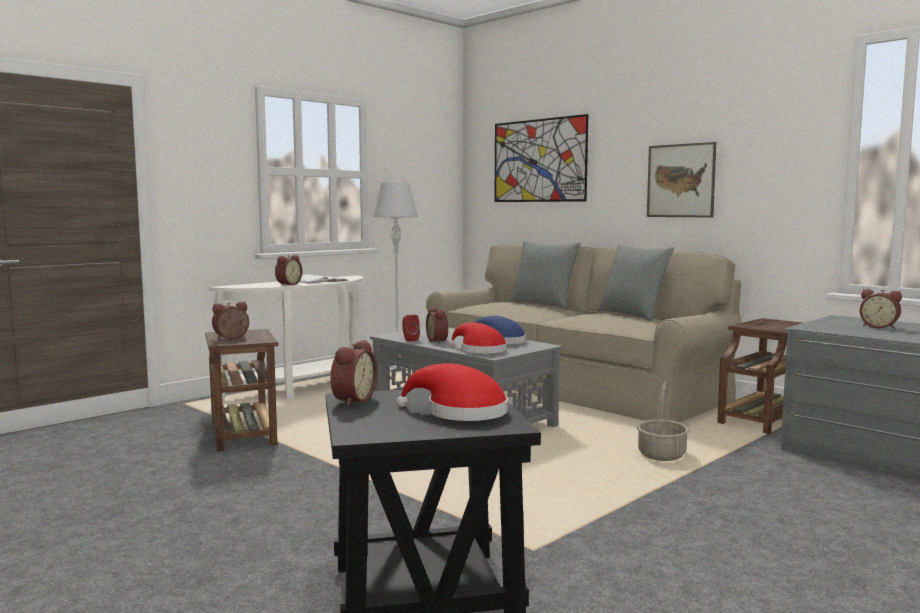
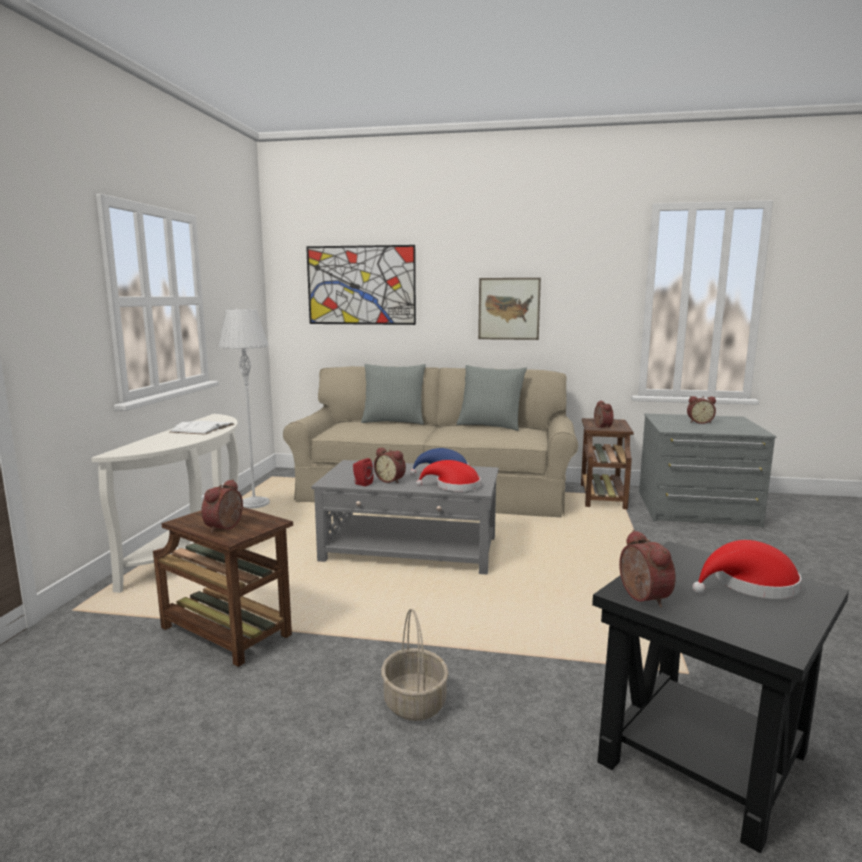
camera: 35 degrees left, 5 degrees up
(287, 284) = (185, 439): alarm clock -> alarm clock (601, 427)
(661, 454) = (602, 546): basket -> basket (414, 702)

